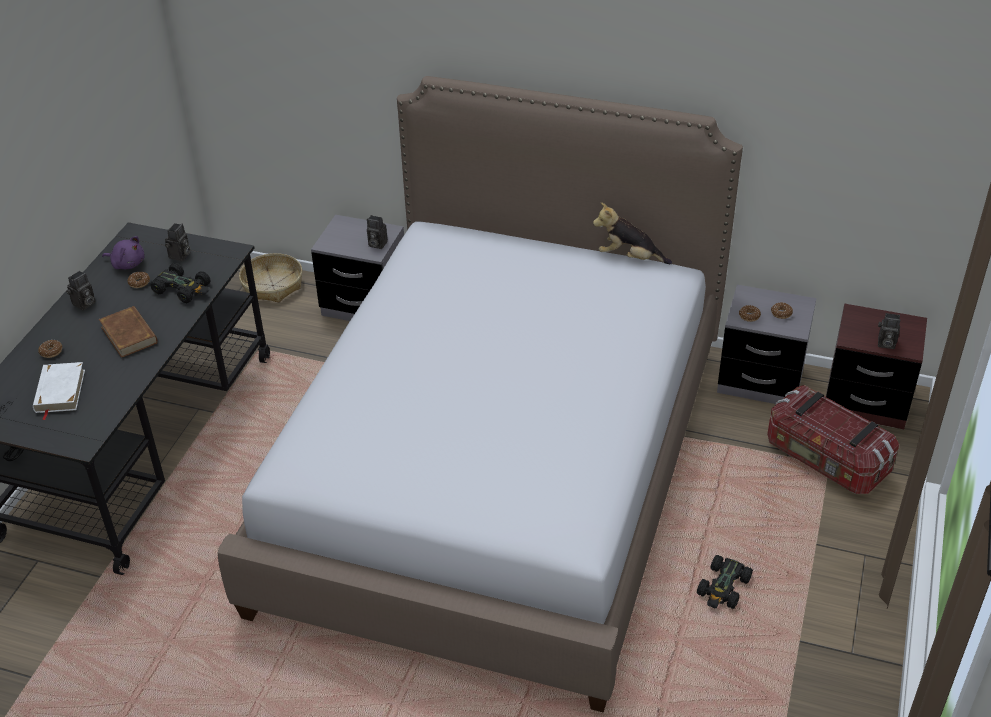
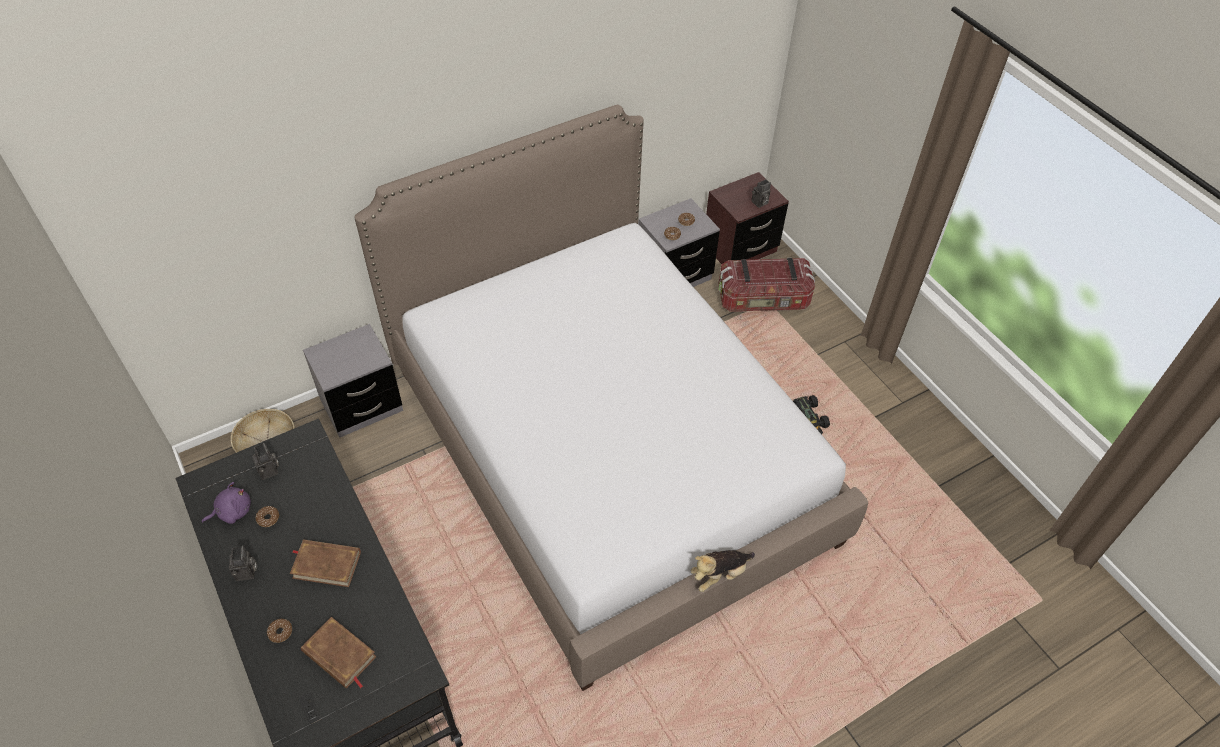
camera: 50 degrees left, 10 degrees up
(59, 391) = (339, 655): white book -> brown book
(183, 289) = (314, 495): black toy car -> none
(376, 244) = (369, 351): camera -> none
(629, 257) = (587, 242): plush toy -> plush toy (719, 574)

